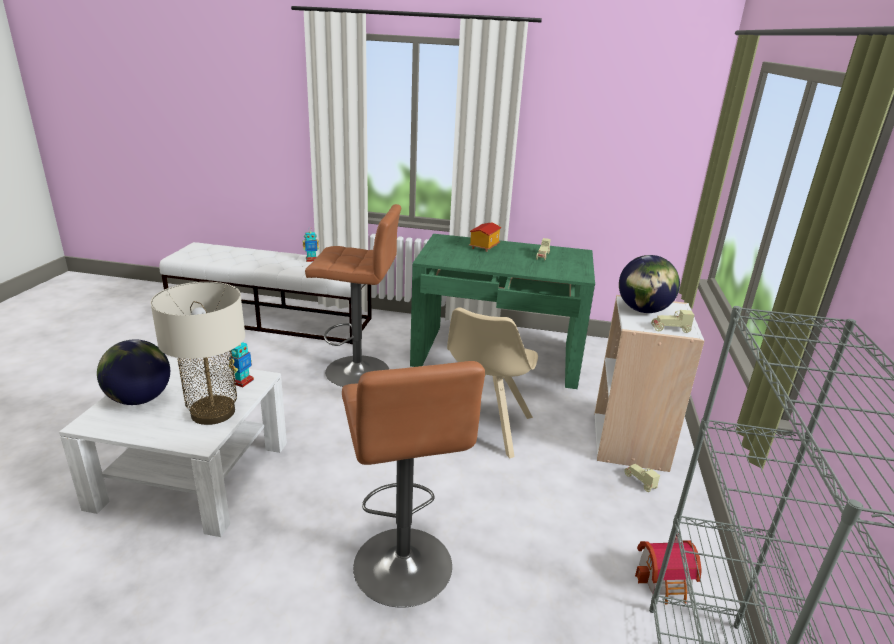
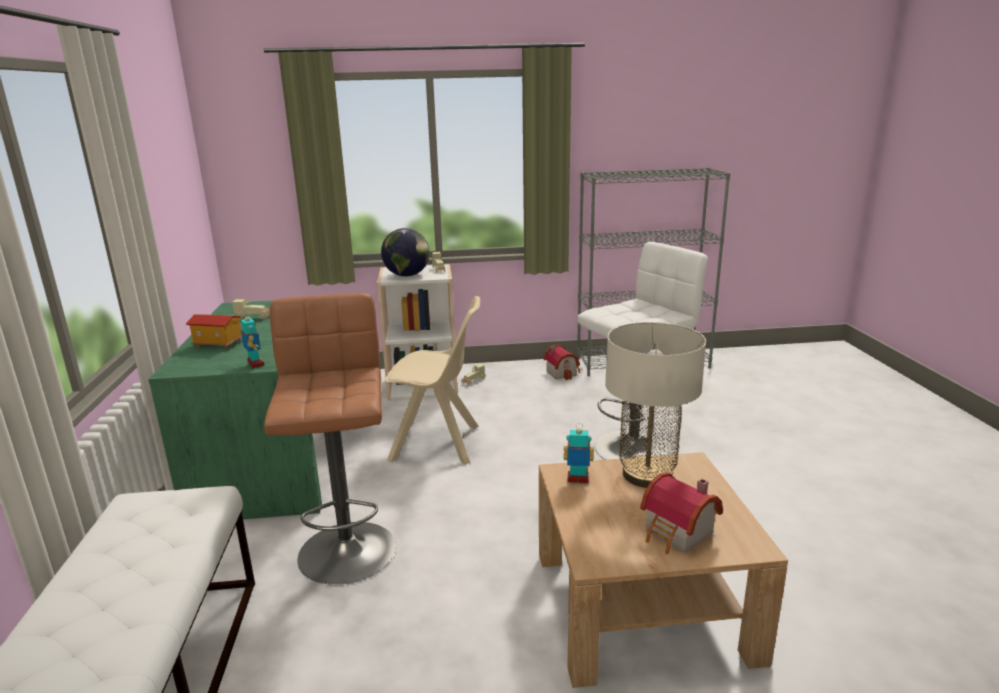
camera: 105 degrees left, 5 degrees down
(139, 399) = (678, 534): globe -> toy house
(192, 474) = (642, 604): white coffee table -> brown coffee table
(311, 260) = (102, 558): toy robot -> toy robot (255, 364)
(402, 567) = (634, 449): brown stool -> white stool

